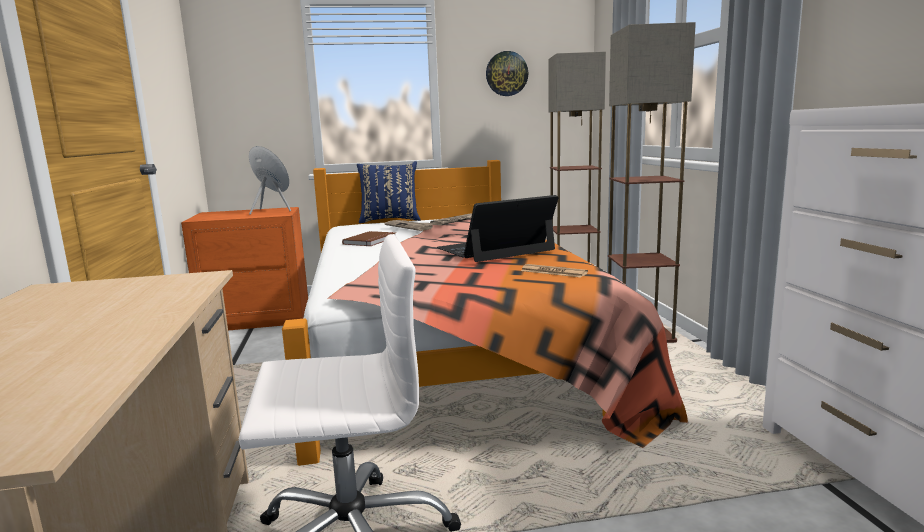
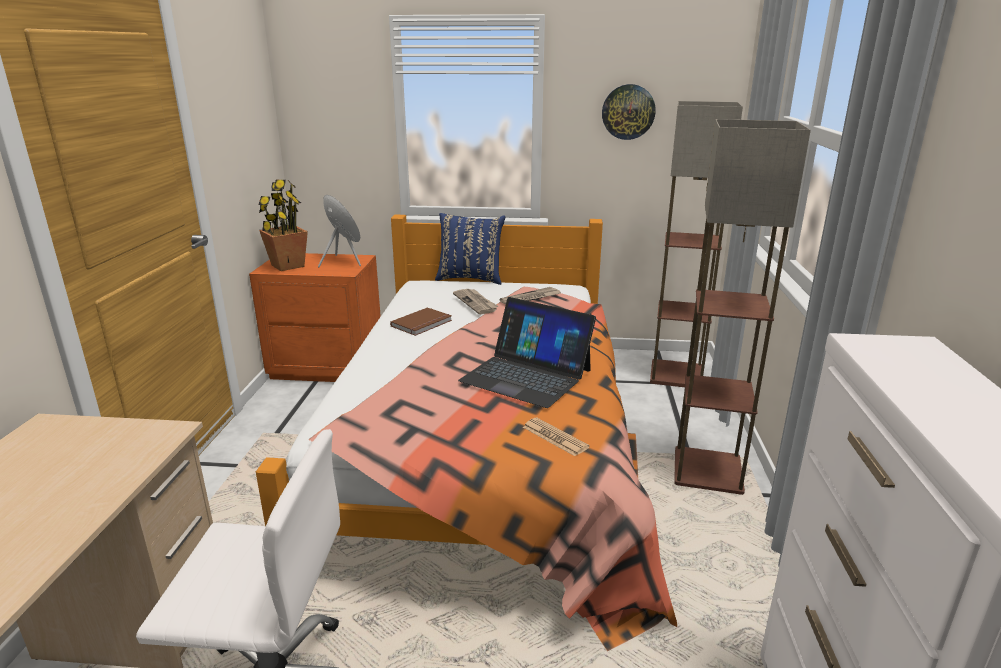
camera: 15 degrees right, 10 degrees up
(217, 216) = (287, 266): none -> potted plant
(495, 249) = (526, 375): laptop -> laptop turned 135 degrees counterclockwise

